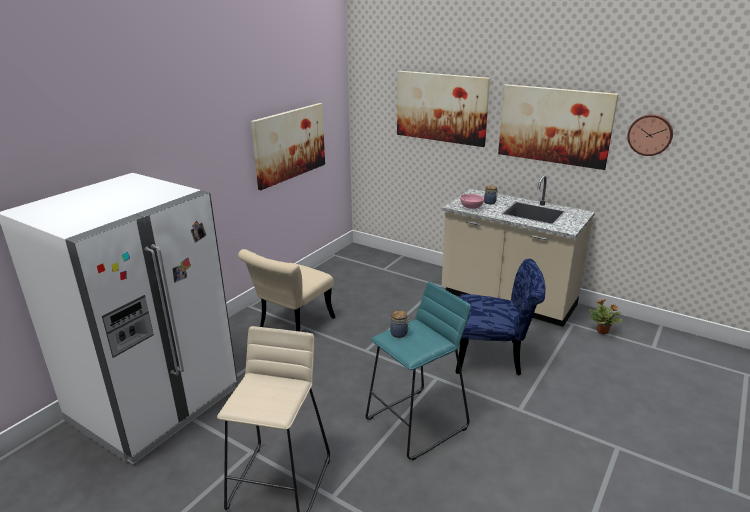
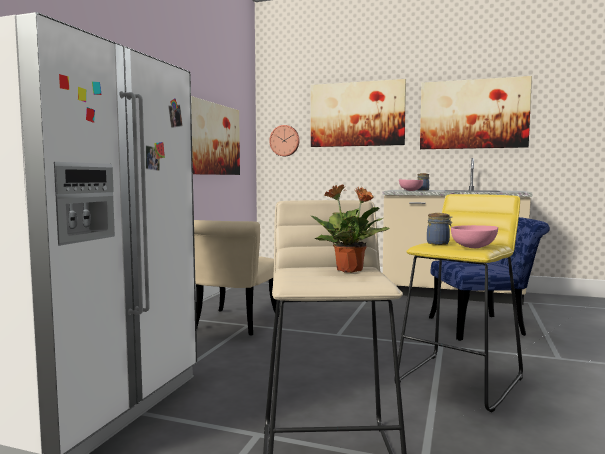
camera: 15 degrees left, 20 degrees down
(414, 349) = (474, 248): none -> pink bowl
(417, 423) = (460, 380): turquoise stool -> yellow stool
(603, 332) = (563, 304): potted plant -> potted plant (350, 270)
(650, 134) = (566, 108): wall clock -> wall clock (285, 140)

